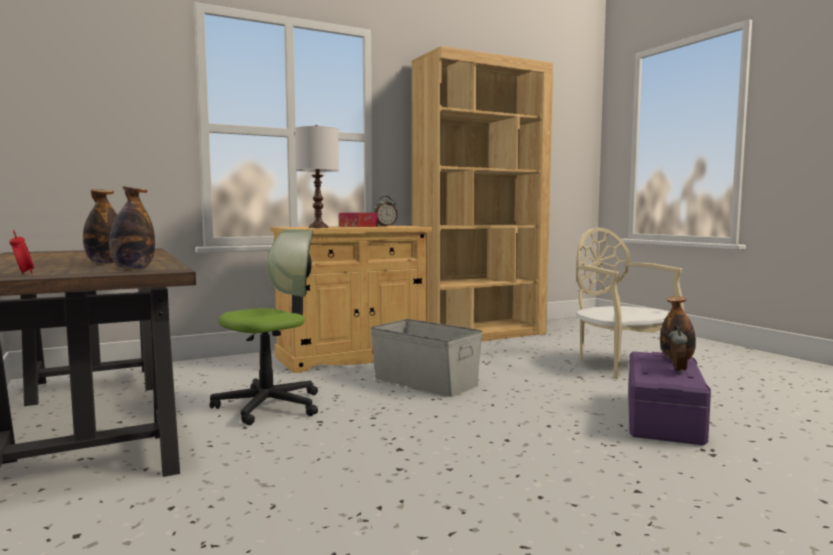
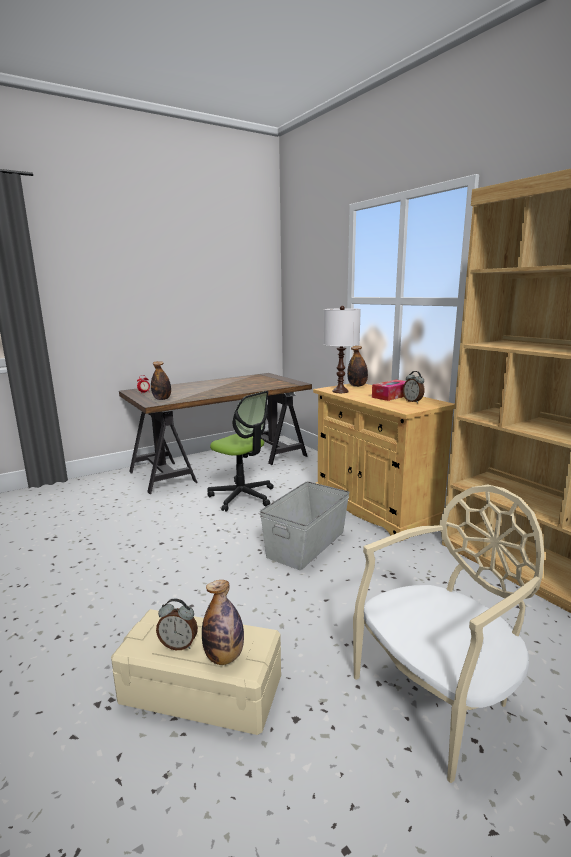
camera: 85 degrees right, 10 degrees up
(105, 263) = (195, 392): bottle -> bottle (357, 386)
(661, 417) = (202, 689): purple storage box -> beige storage box

